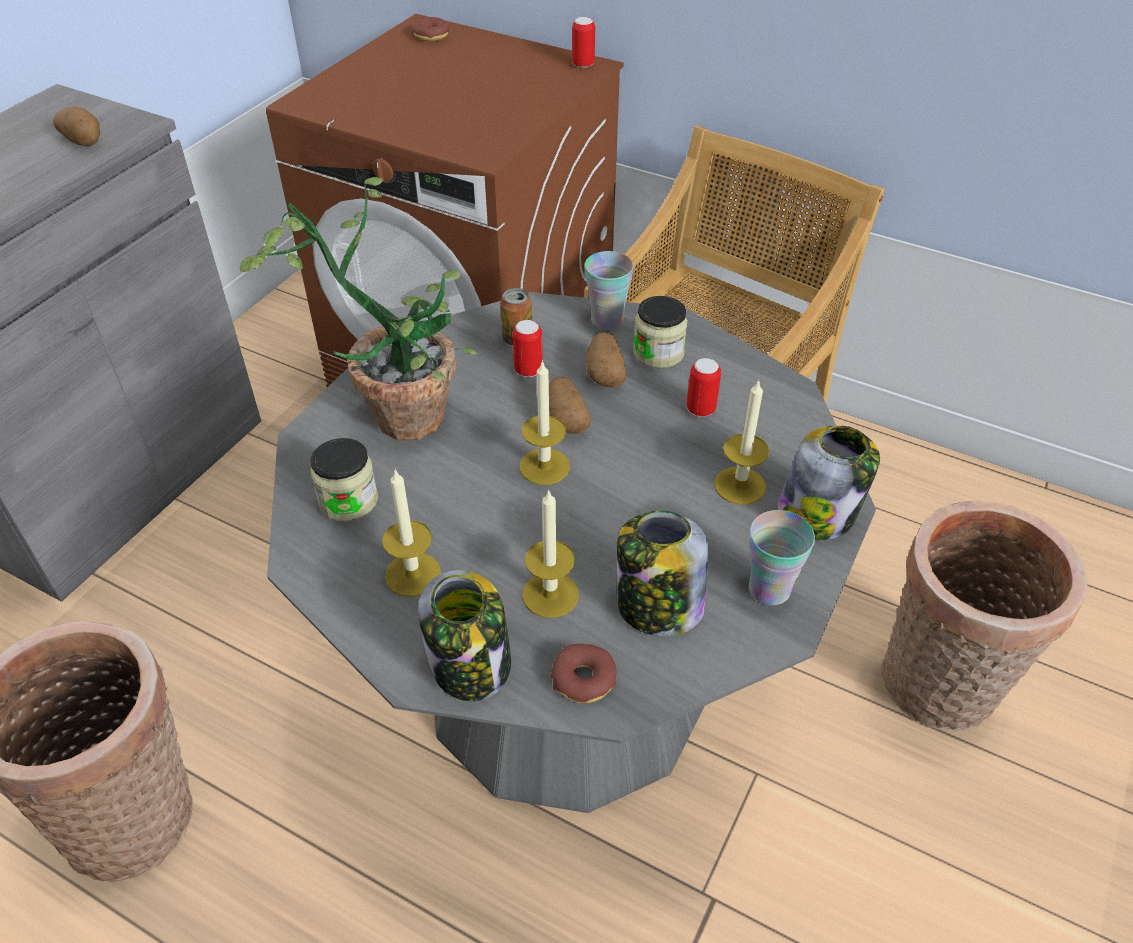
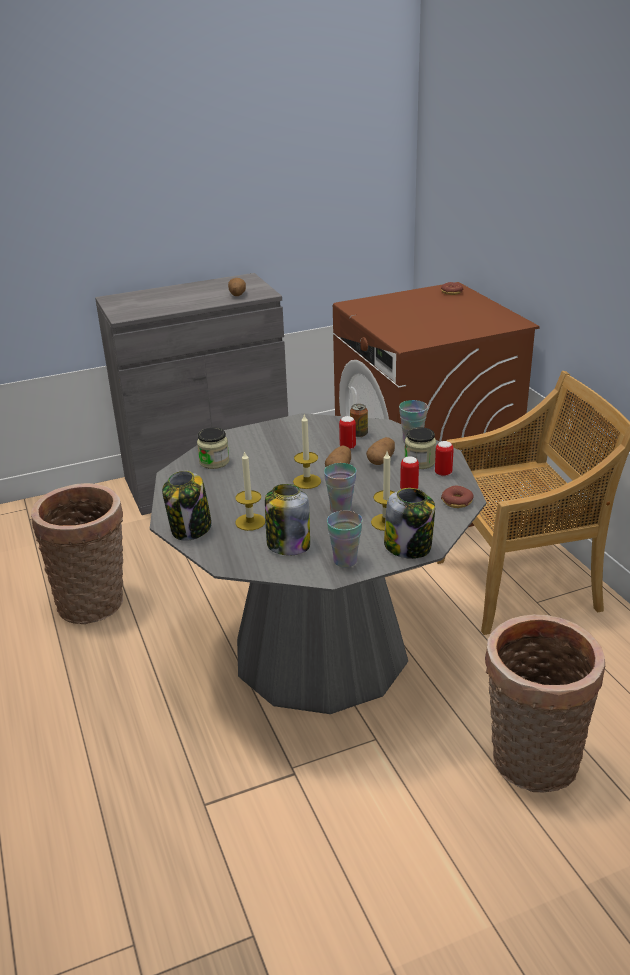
camera: 40 degrees right, 15 degrees down
(401, 407) = (275, 440): potted plant -> none
(413, 574) = (207, 493): candle -> none
(583, 64) = (514, 321): can -> can (443, 473)
(584, 679) = (226, 552): donut -> donut (457, 501)
(653, 494) = (340, 509): none -> cup

